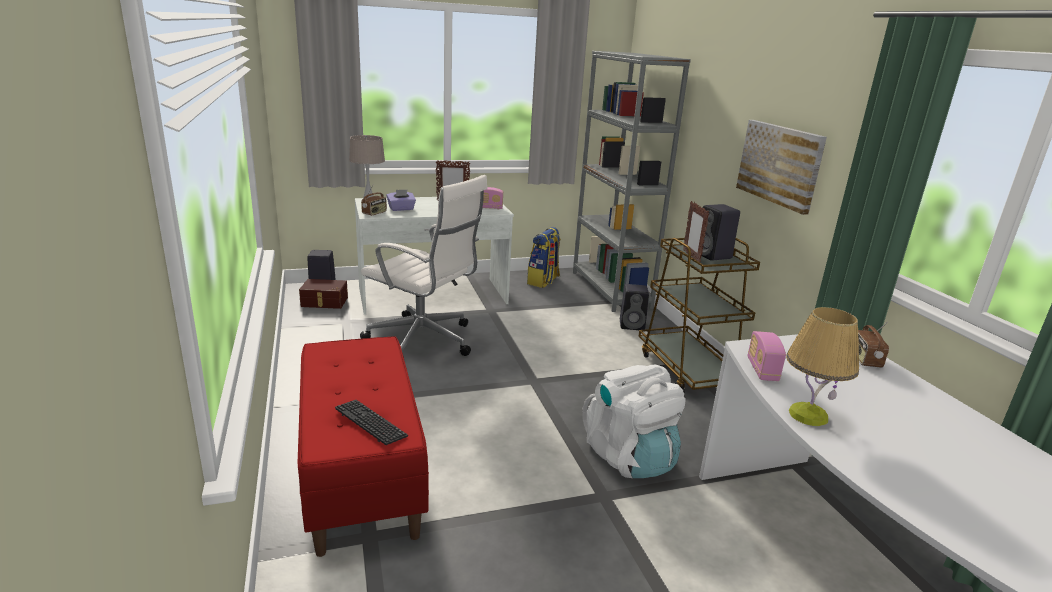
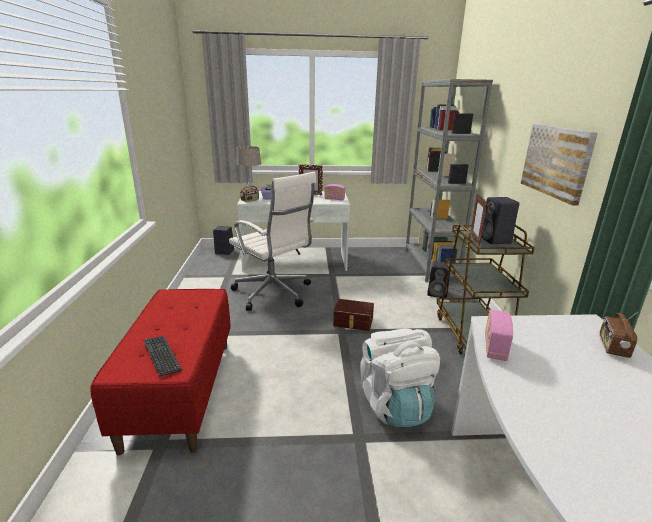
camera: 15 degrees right, 0 degrees up
(324, 302) = (220, 261): brown storage box -> brown storage box (353, 322)
(543, 281) = (380, 256): backpack -> none
(807, 415) = (523, 402): table lamp -> none

